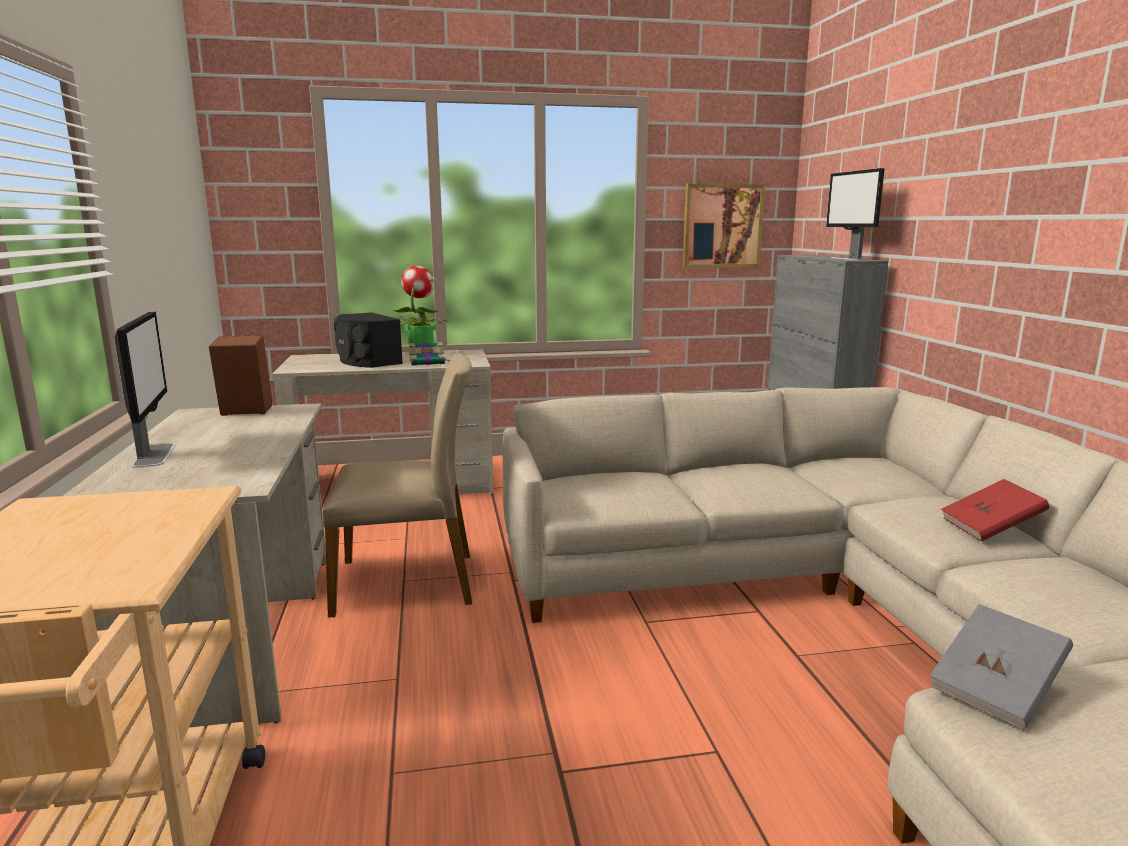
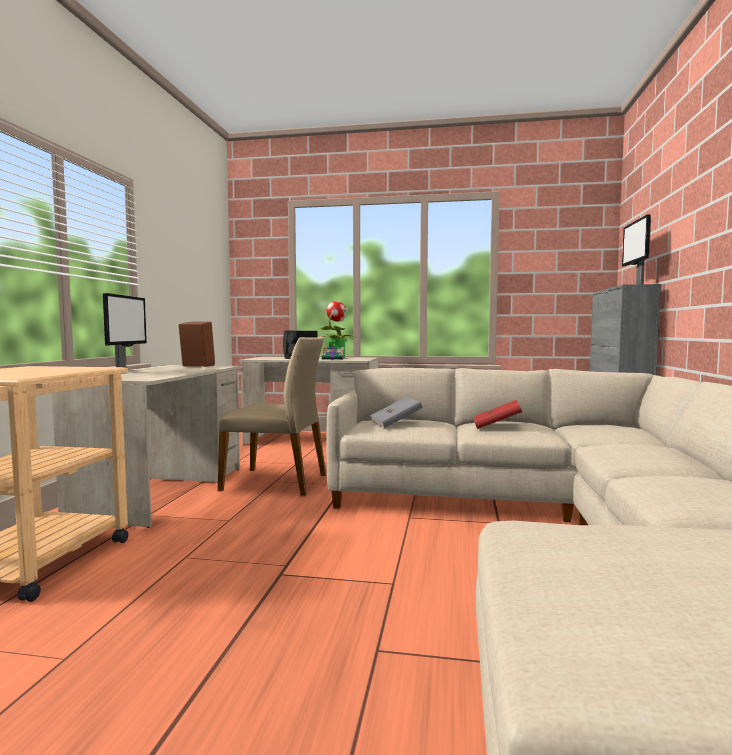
camera: 20 degrees right, 10 degrees down
(722, 226) = (557, 277): picture -> none
(990, 528) = (671, 459): red book -> red book (497, 426)
(996, 689) = (547, 524): grey book -> grey book (395, 424)

